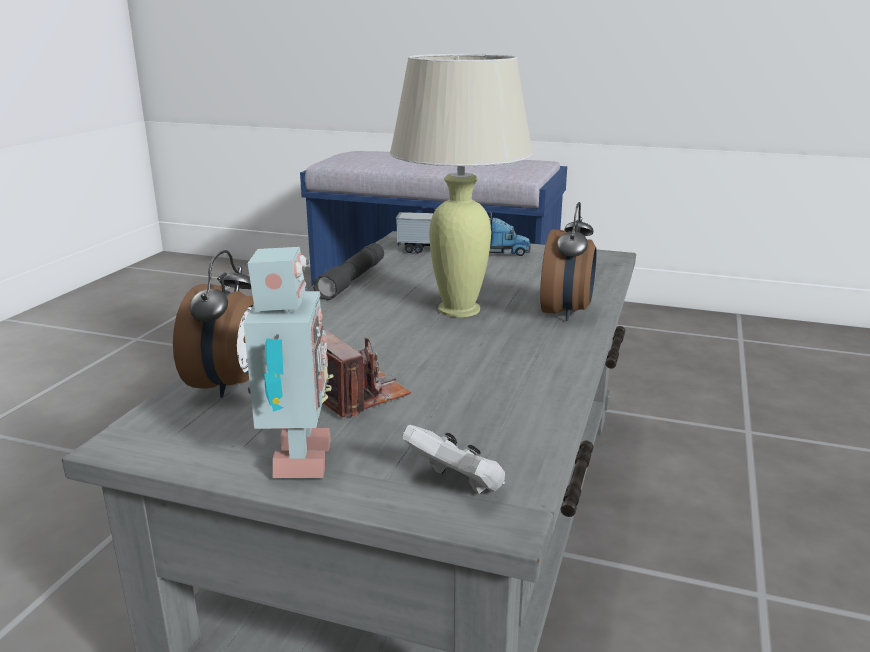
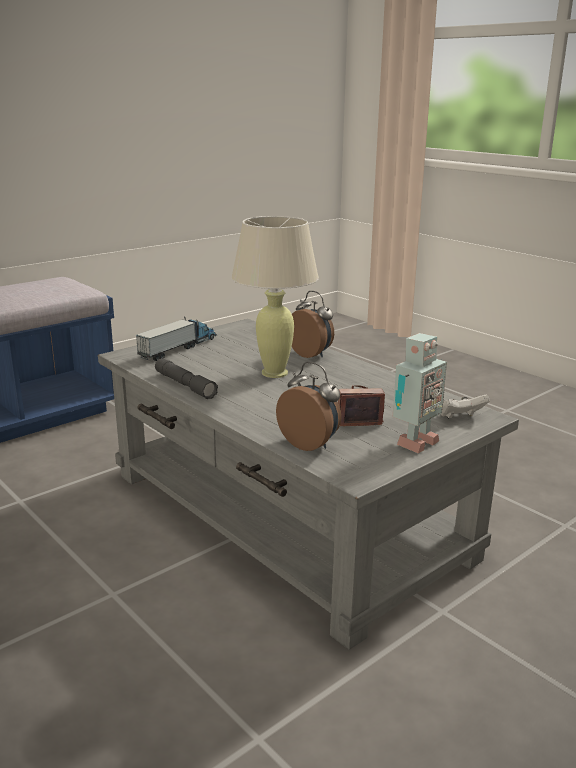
camera: 60 degrees left, 0 degrees up
(295, 461) = (414, 443): toy robot -> toy robot turned 105 degrees clockwise

